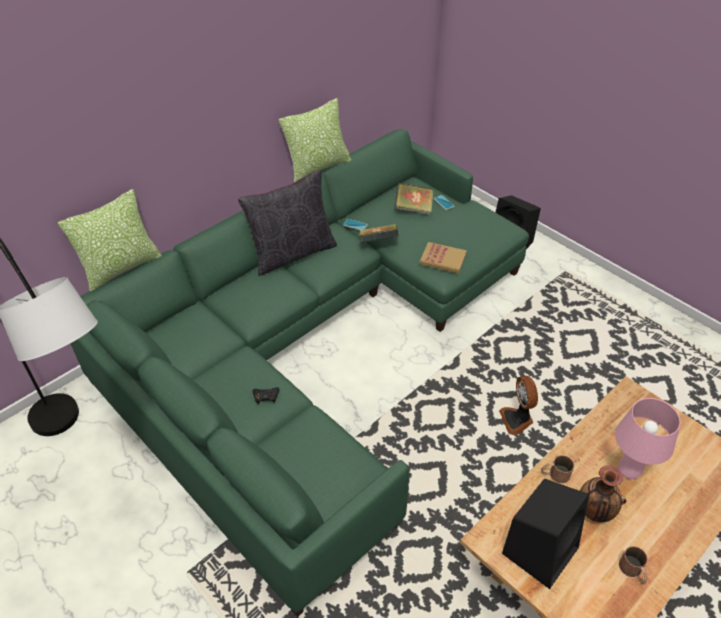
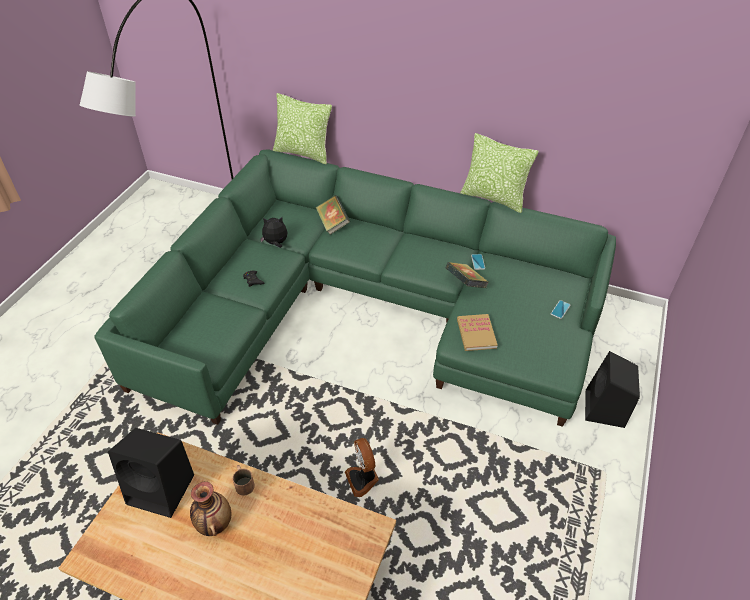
camera: 65 degrees right, 0 degrees up
(213, 361) = (276, 243): none -> plush toy
(292, 253) = (413, 238): black pillow -> none
(413, 208) = (531, 291): book -> book (333, 224)
(517, 420) = (363, 479): fan -> fan turned 75 degrees counterclockwise
(629, 470) = (271, 544): pink table lamp -> none
(633, 571) = (158, 567): brown mug -> none

